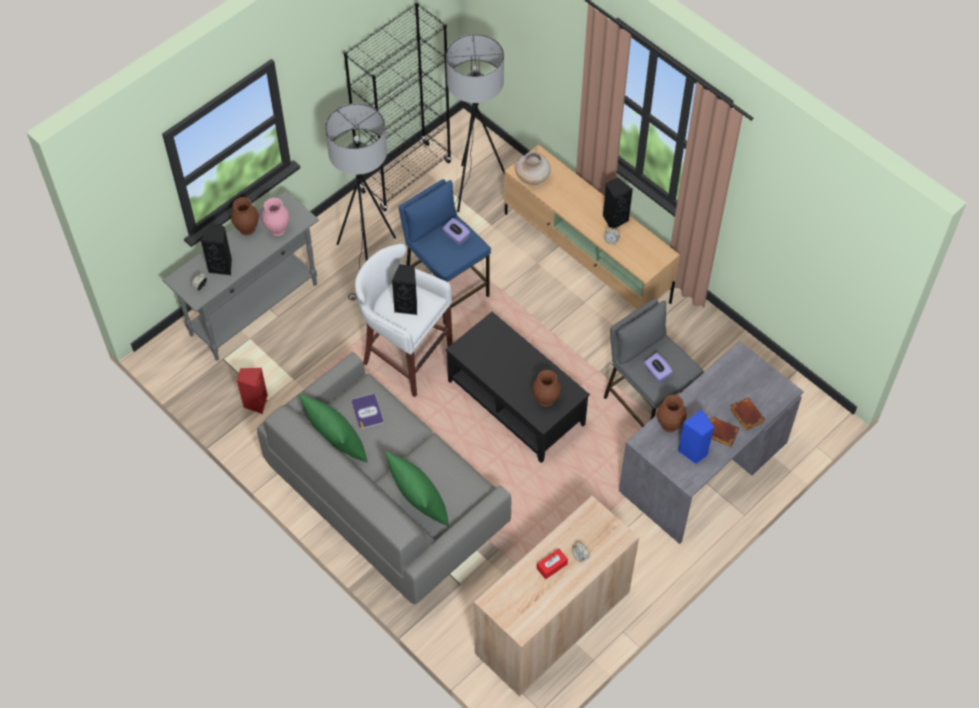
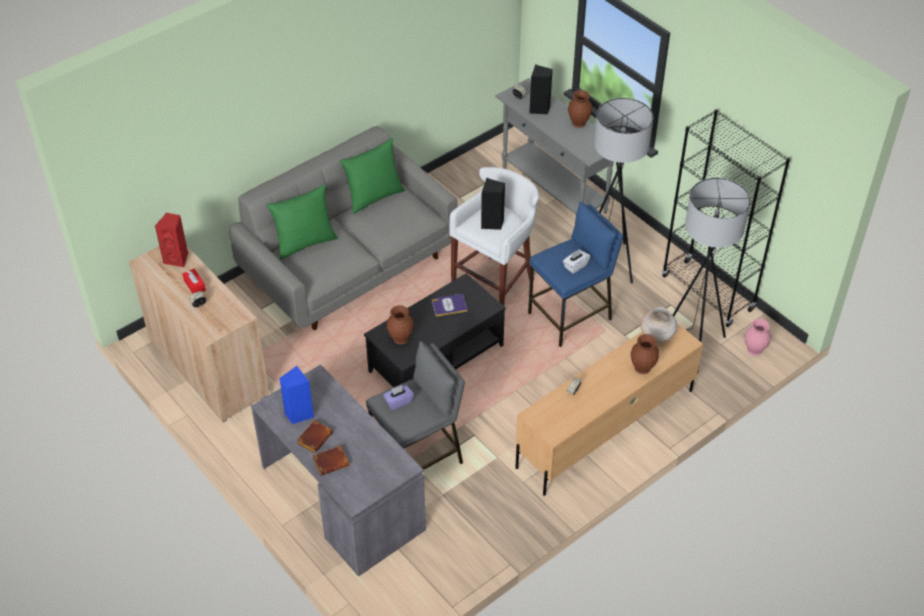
camera: 95 degrees right, 10 degrees down
(255, 403) = (458, 190): red speaker -> red speaker (177, 259)
(278, 230) = (577, 141): pink vase -> pink vase (754, 350)
(367, 411) = (402, 215): book -> book (449, 305)
(456, 236) = (575, 266): purple tissue box -> white tissue box
(614, 219) = (601, 397): black speaker -> none
(669, 425) = (332, 398): brown vase -> brown vase (642, 367)

